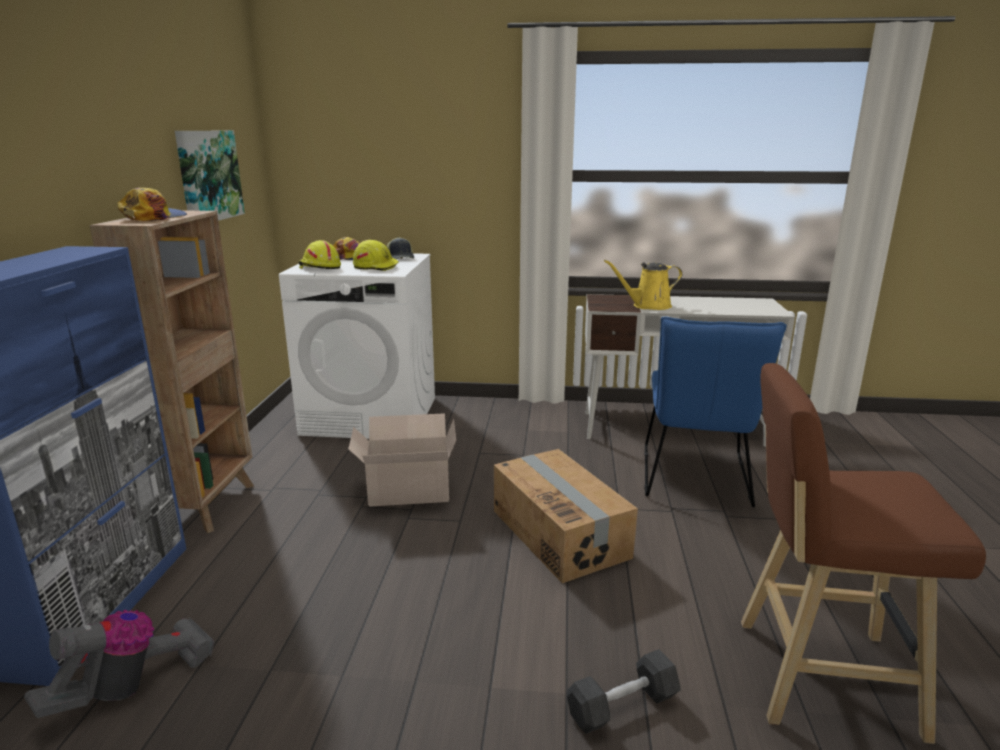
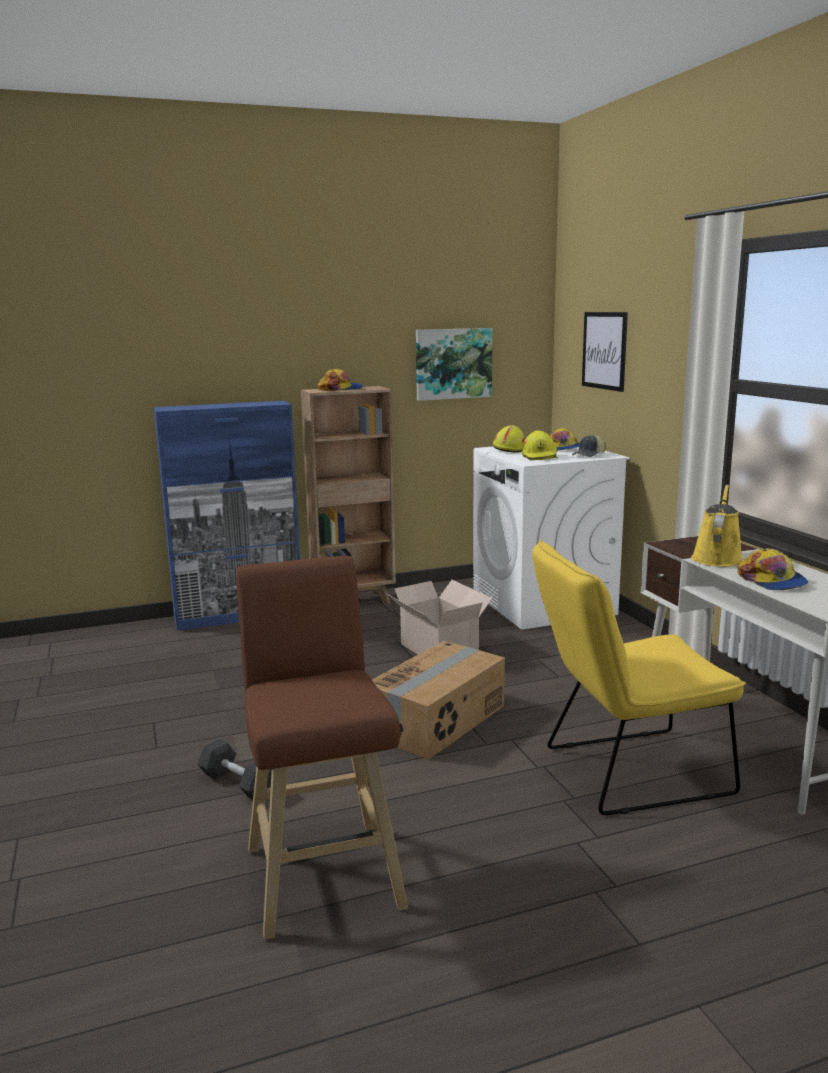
camera: 65 degrees right, 5 degrees down
(133, 686) = (185, 644): vacuum cleaner -> none
(368, 154) = (604, 350): none -> picture
(648, 306) = (717, 558): yellow watering can -> yellow watering can turned 60 degrees clockwise
(695, 480) = (625, 772): blue chair -> yellow chair
(709, 308) = (772, 581): none -> cap

